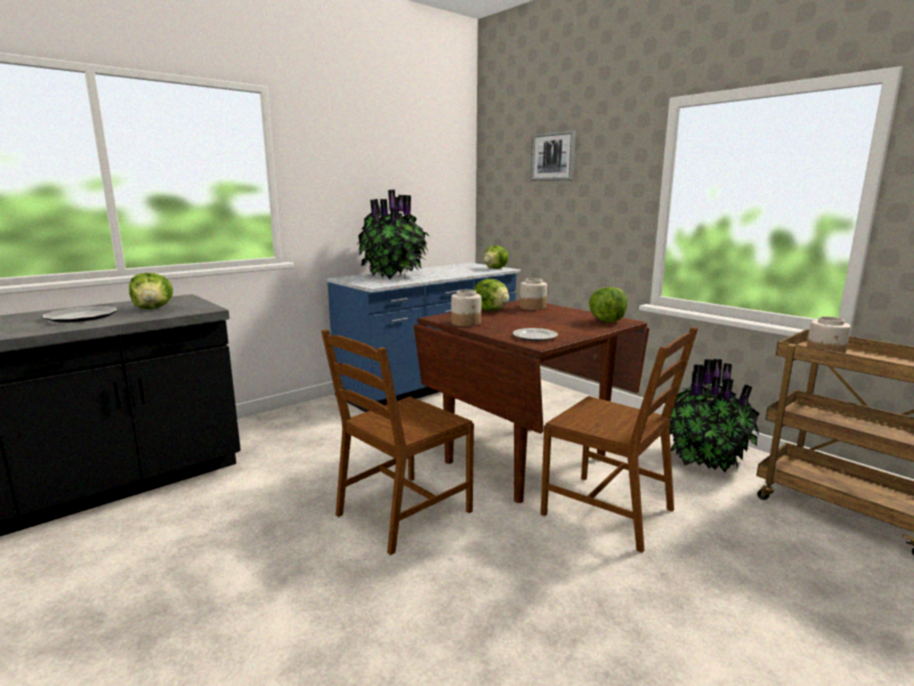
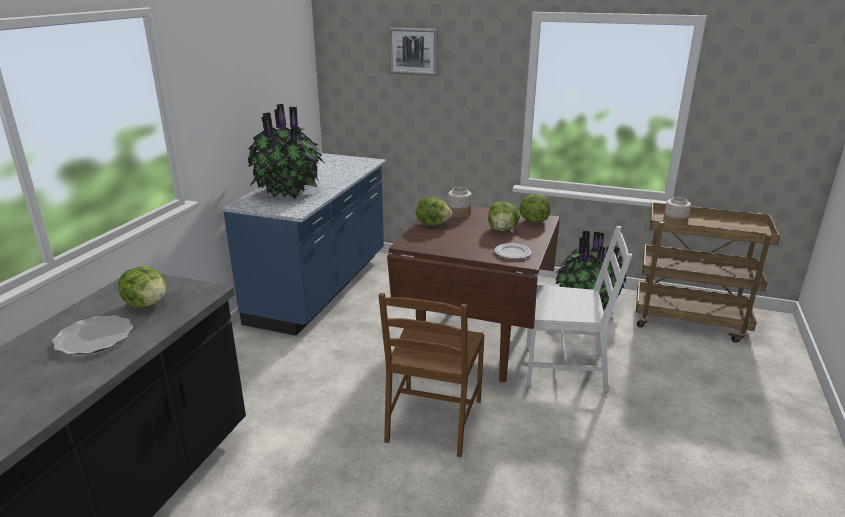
camera: 30 degrees left, 10 degrees up
(466, 323) = (439, 247): jar -> none
(496, 268) = (363, 162): lettuce -> lettuce (502, 230)
(609, 511) = (565, 367): brown chair -> white chair

